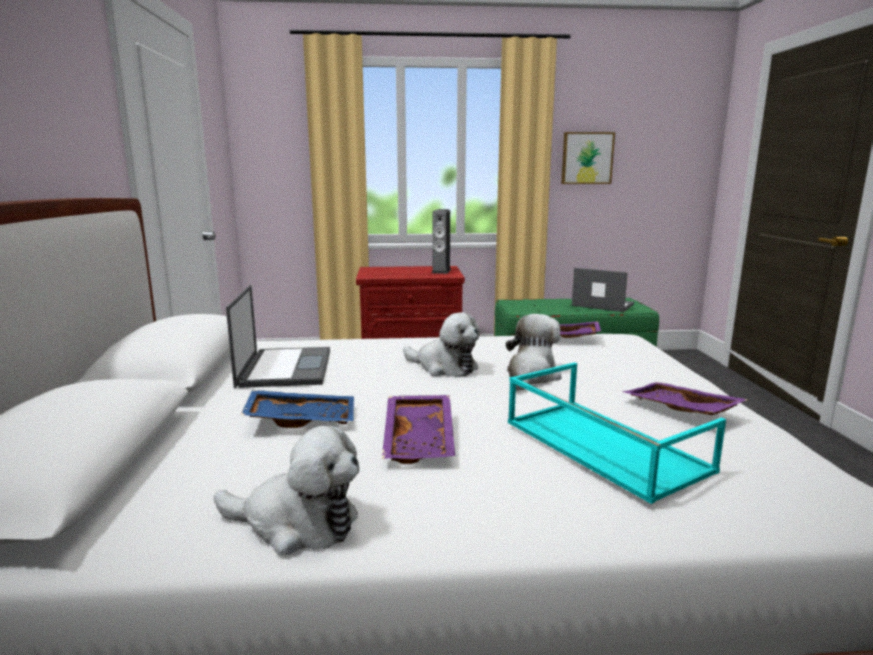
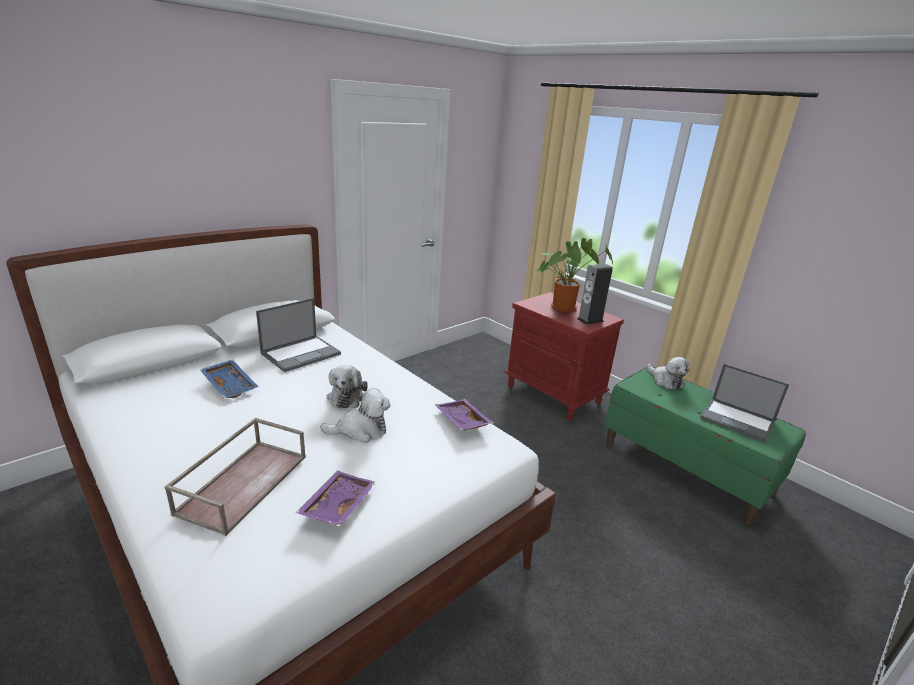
camera: 50 degrees right, 10 degrees up
(296, 524) = (123, 425): plush toy -> plush toy (665, 381)
(401, 270) = (564, 307): none -> potted plant
(421, 439) = (223, 424): purple tray -> none
(586, 158) = (814, 248): picture -> none
(600, 445) = (243, 482): turquoise tray -> brown tray
(602, 305) = (738, 420): laptop -> laptop turned 135 degrees clockwise

